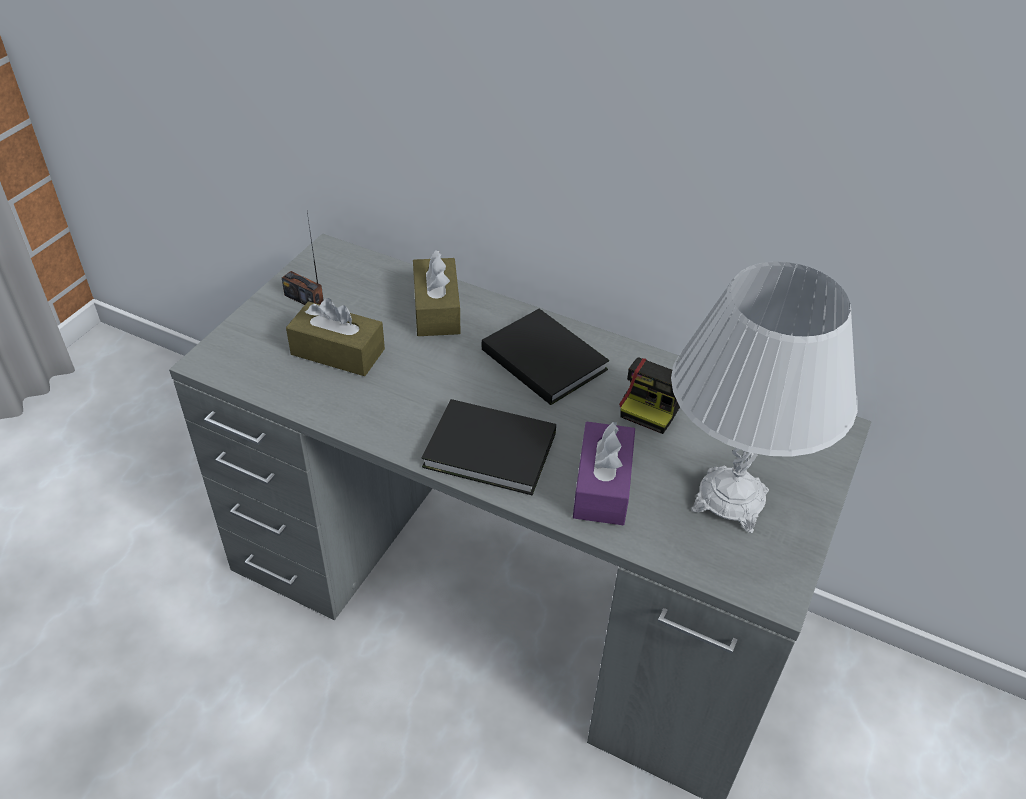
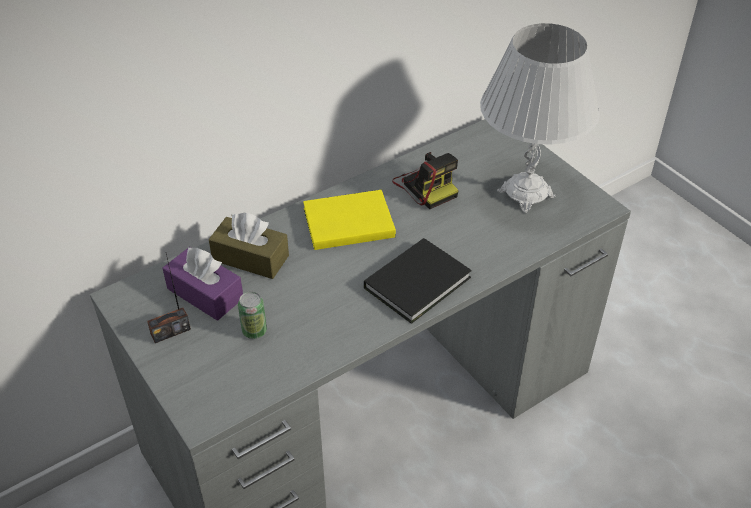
camera: 60 degrees left, 0 degrees up
(338, 352) = (254, 331): brown tissue box -> can
(543, 357) = (346, 222): black book -> yellow book
(602, 485) = (482, 242): purple tissue box -> purple tissue box (205, 293)

